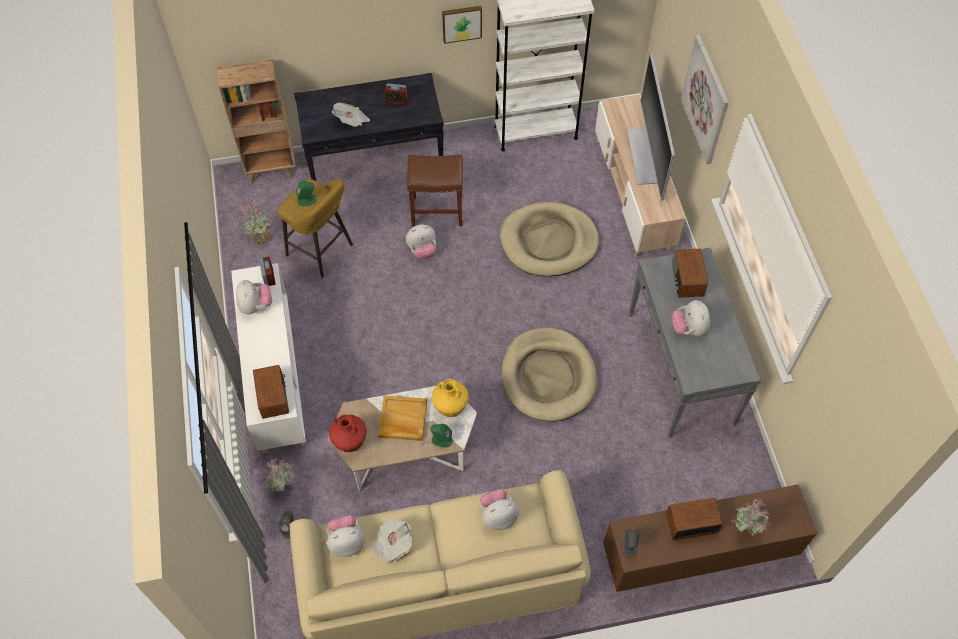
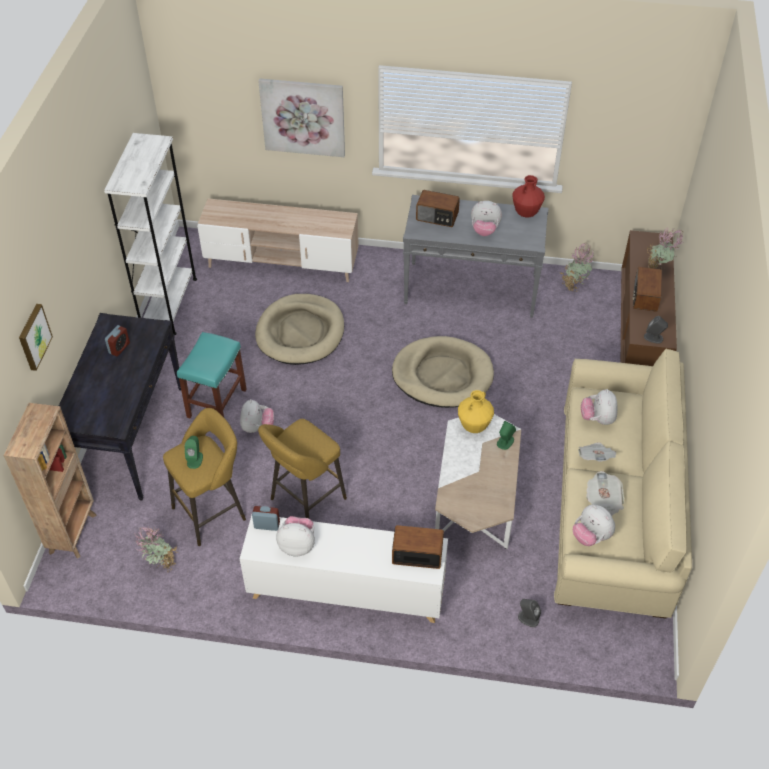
camera: 70 degrees left, 10 degrees down
(284, 485) = (479, 612): potted plant -> potted plant (573, 285)
(347, 542) = (591, 536): plush toy -> plush toy turned 45 degrees counterclockwise
(350, 442) = (482, 513): red vase -> red vase (526, 213)
(351, 121) = (121, 390): newspaper -> newspaper (595, 458)
(356, 313) = (305, 501): none -> yellow stool
(402, 419) = (472, 465): beige tray -> none
(438, 210) = (217, 402): brown stool -> turquoise stool
(461, 23) = (96, 241): picture -> picture (33, 336)
(644, 156) = (277, 216): television -> none

